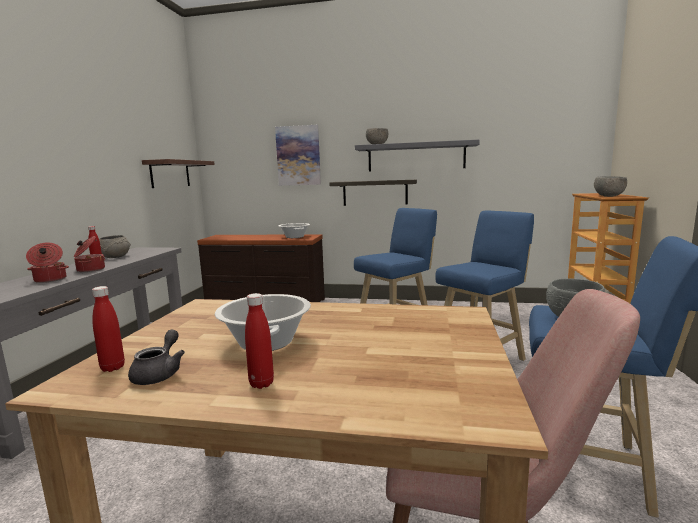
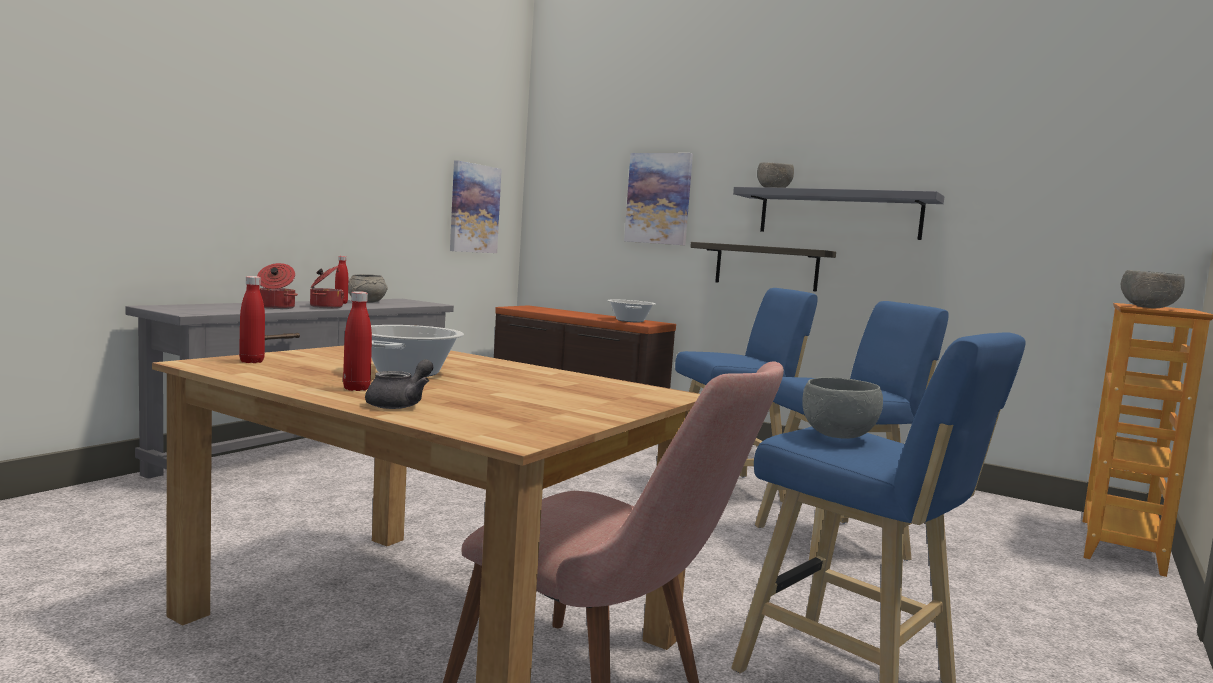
camera: 20 degrees right, 5 degrees down
(160, 373) = (283, 370): grey teapot -> grey teapot (400, 404)
(170, 174) = (474, 208): shelf -> picture

